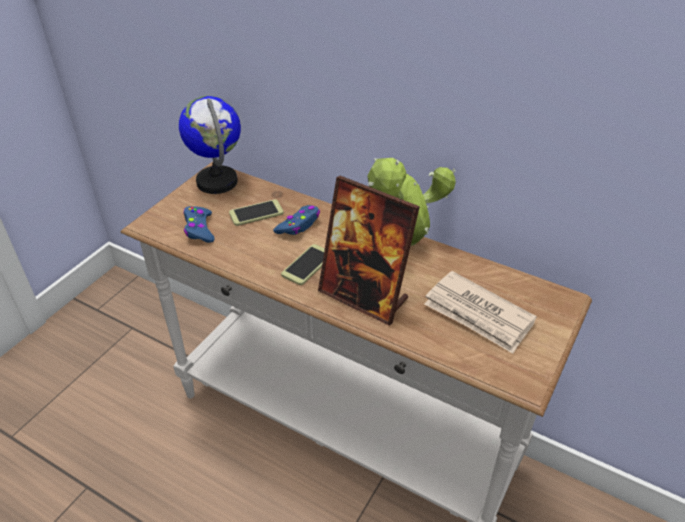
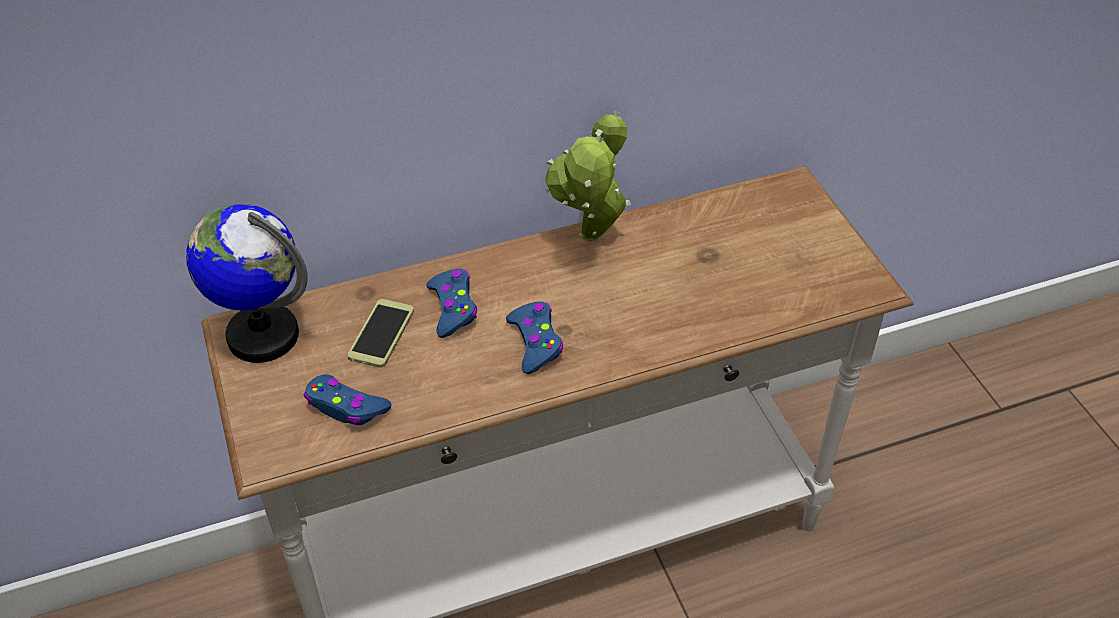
camera: 50 degrees left, 5 degrees up
(307, 265) = (535, 342): phone -> blue game controller
(364, 296) = (639, 326): picture frame -> none
(478, 315) = (755, 257): newspaper -> none

